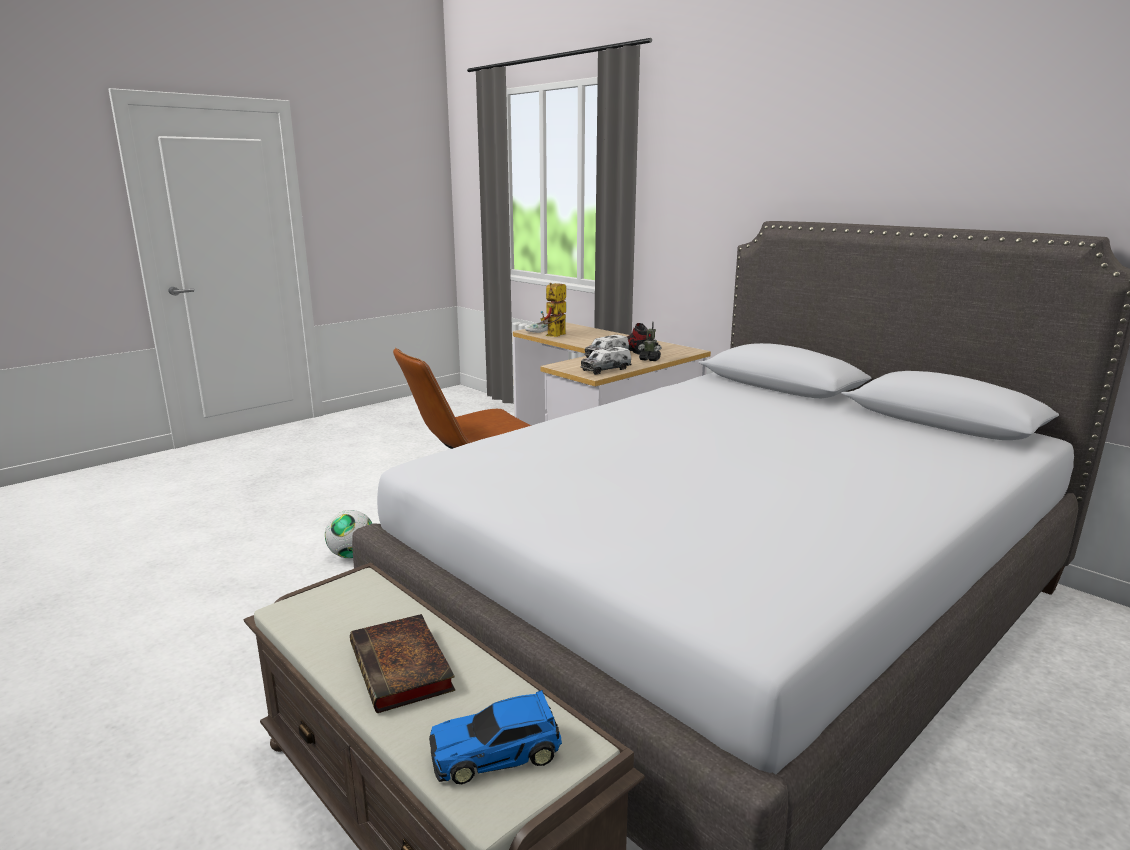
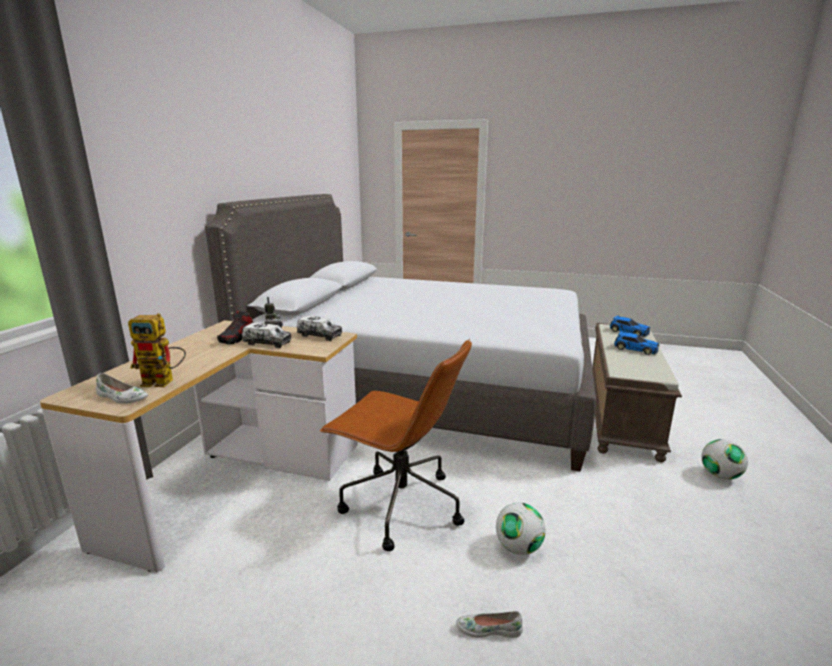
camera: 120 degrees left, 0 degrees up
(169, 785) = (720, 475): none -> football
(321, 519) = (489, 629): none -> white shoe
(403, 669) = (634, 349): book -> toy car

